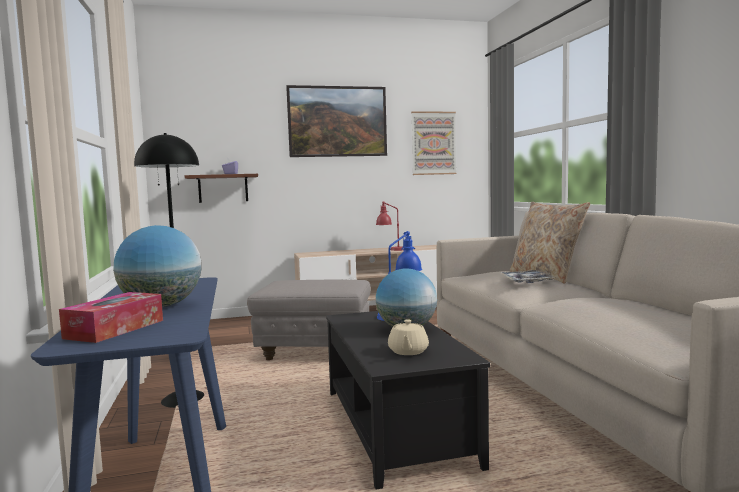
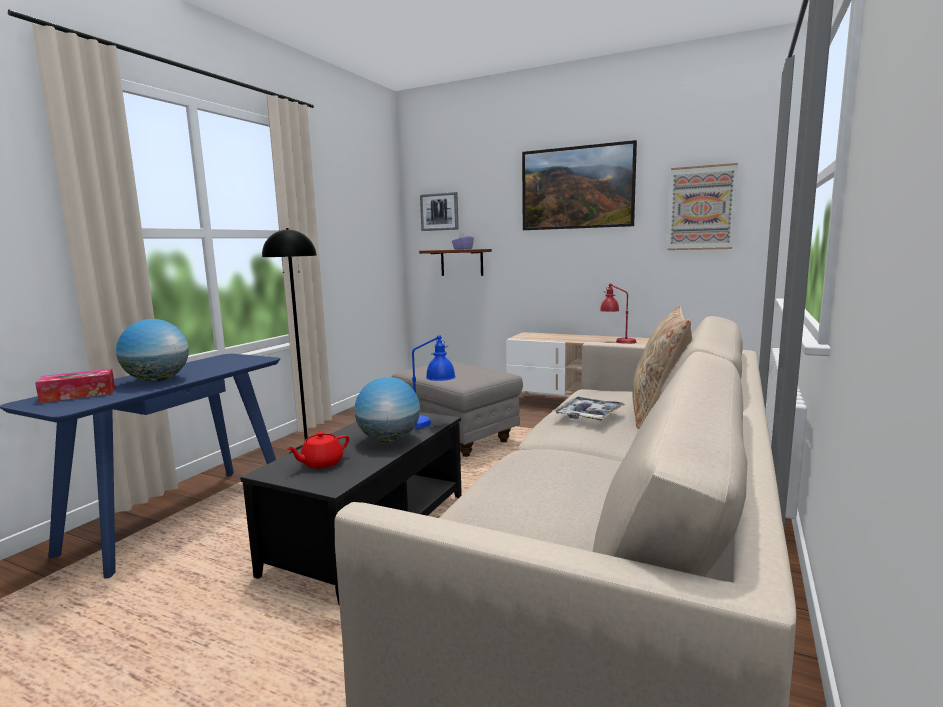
camera: 40 degrees right, 5 degrees up
(194, 136) = (439, 212): none -> picture
(408, 351) = (321, 463): beige teapot -> red teapot

